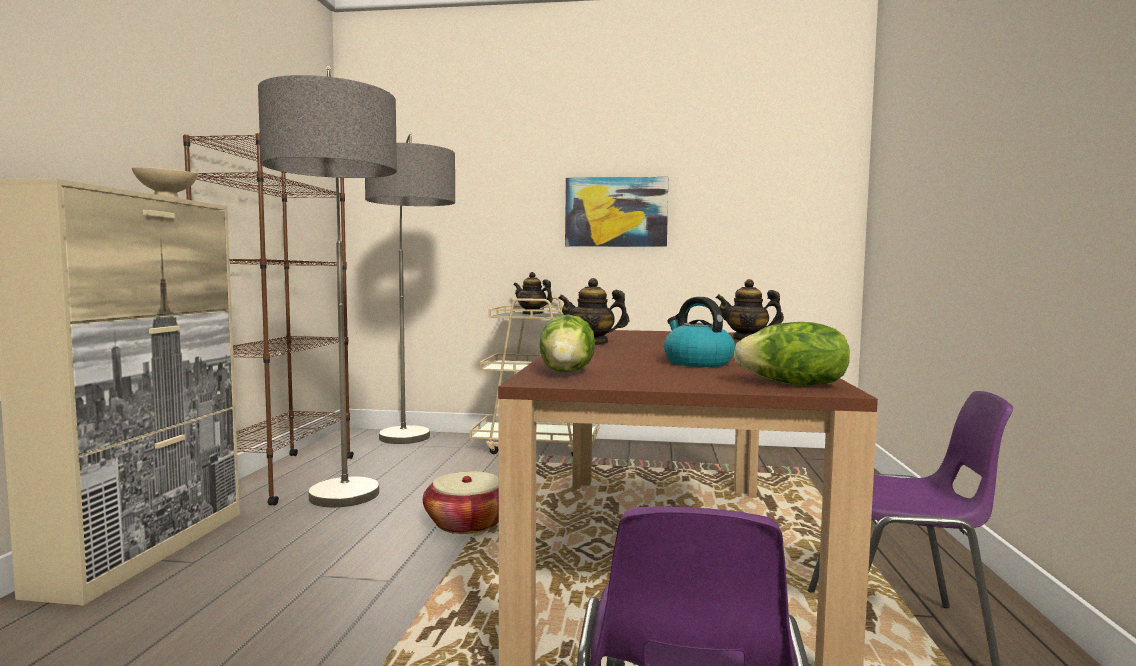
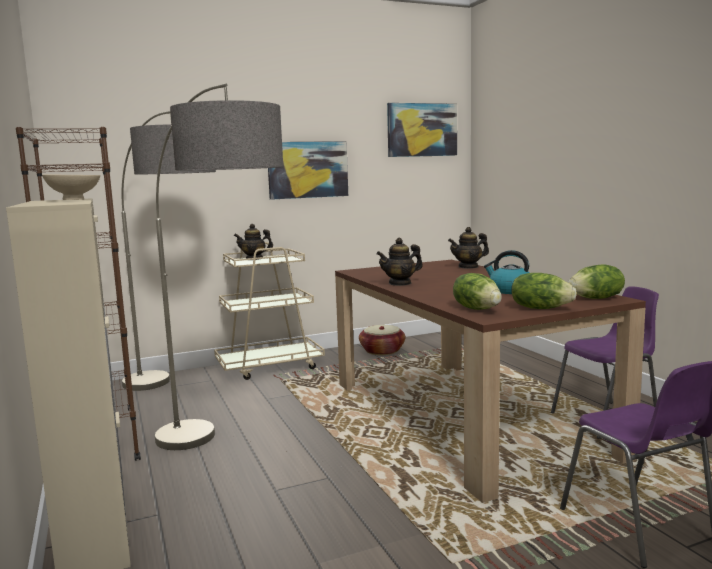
camera: 30 degrees left, 5 degrees up
(467, 523) = (315, 430): basket -> basket (382, 351)
(654, 382) = (540, 308): none -> lettuce
(785, 162) = (422, 130): none -> picture

